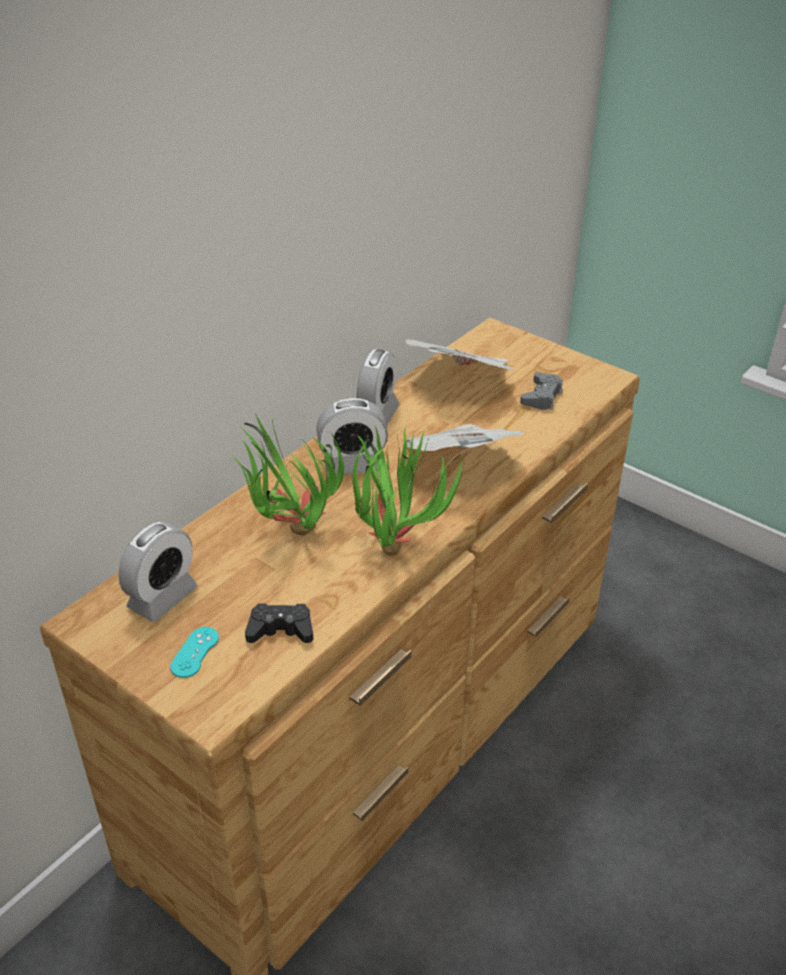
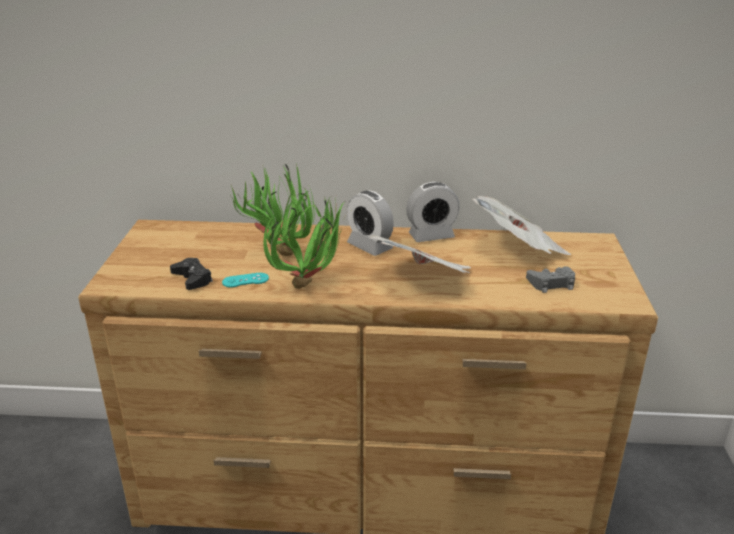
camera: 55 degrees right, 10 degrees down
(162, 597) = (186, 238): alarm clock -> none
(195, 652) = (151, 262): turquoise game controller -> turquoise game controller (245, 280)

